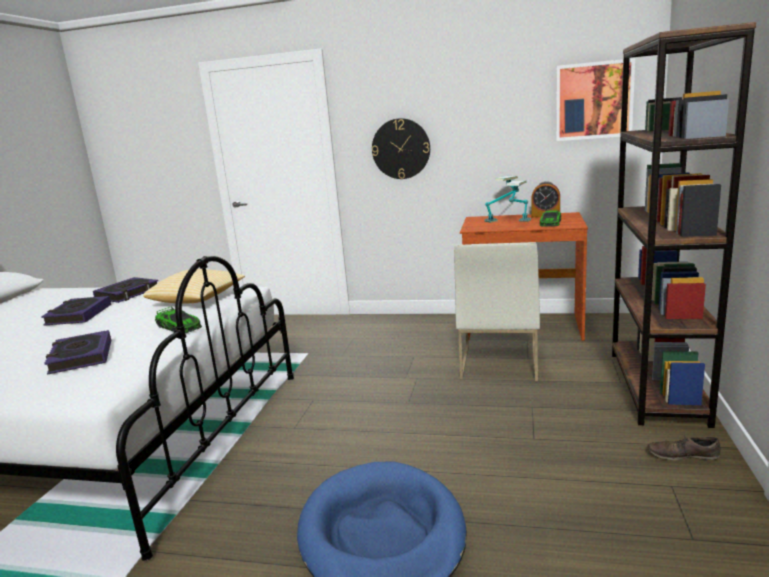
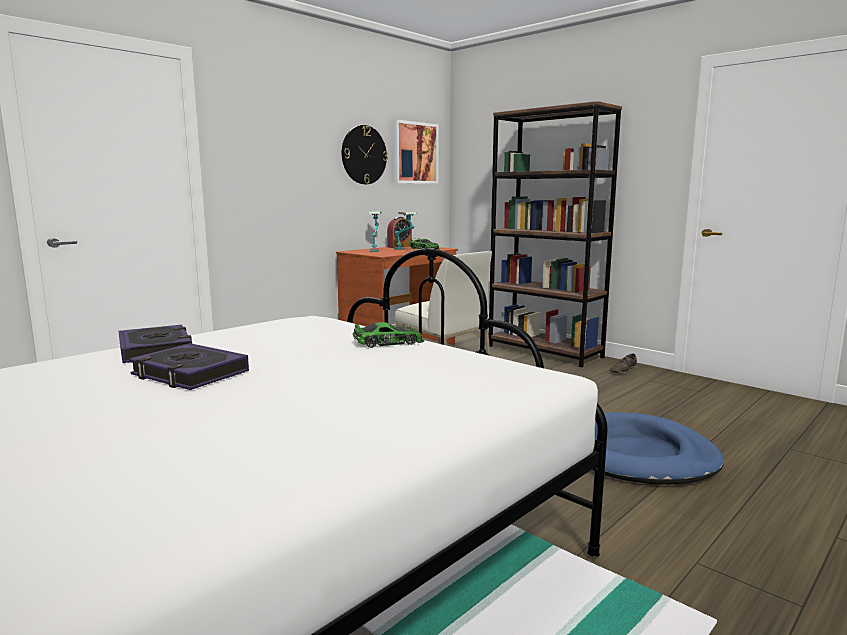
camera: 60 degrees left, 5 degrees down
(81, 357) = (408, 378): book -> none
(197, 299) = (297, 331): pillow -> none
(401, 149) = (276, 179): wall clock -> wall clock (364, 155)

